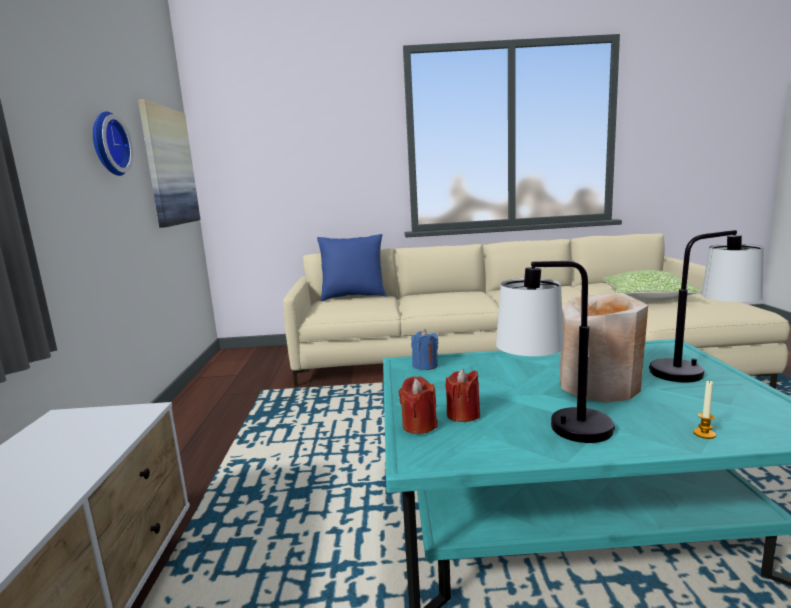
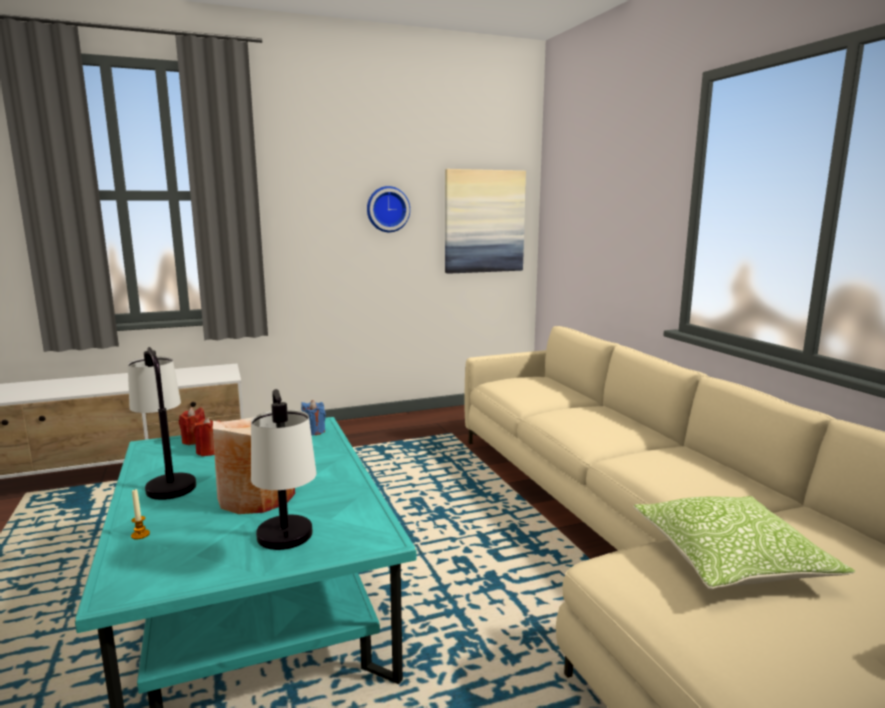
camera: 70 degrees right, 0 degrees up
(353, 297) = (562, 385): blue pillow -> none

